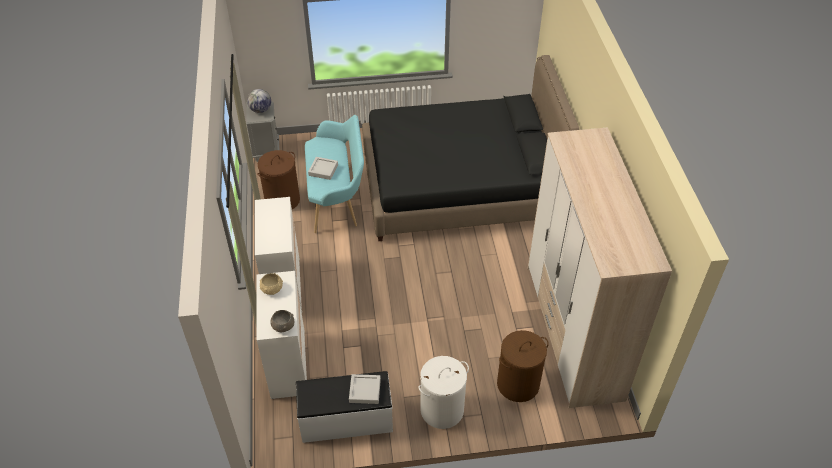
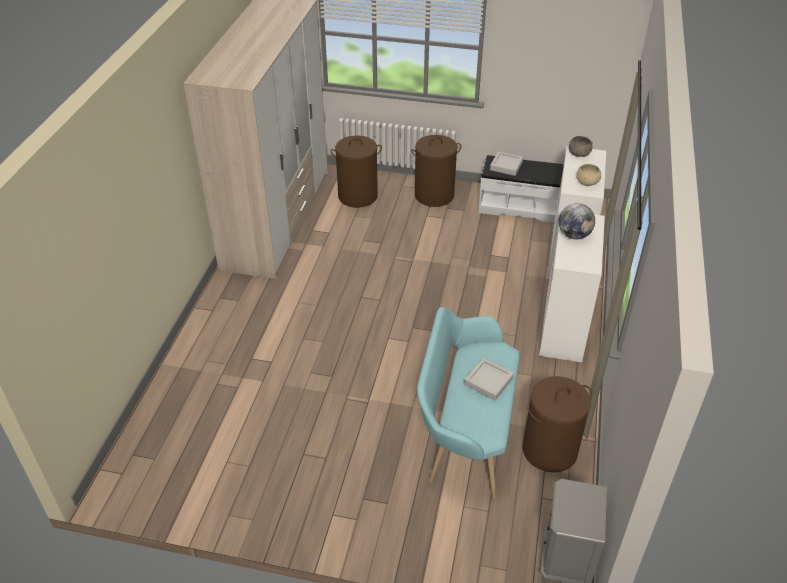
camera: 160 degrees left, 5 degrees down
(260, 110) = (578, 508): globe -> globe (574, 235)
(442, 410) = (434, 195): white laundry basket -> brown laundry basket
(460, 185) = (281, 400): black bed -> none

